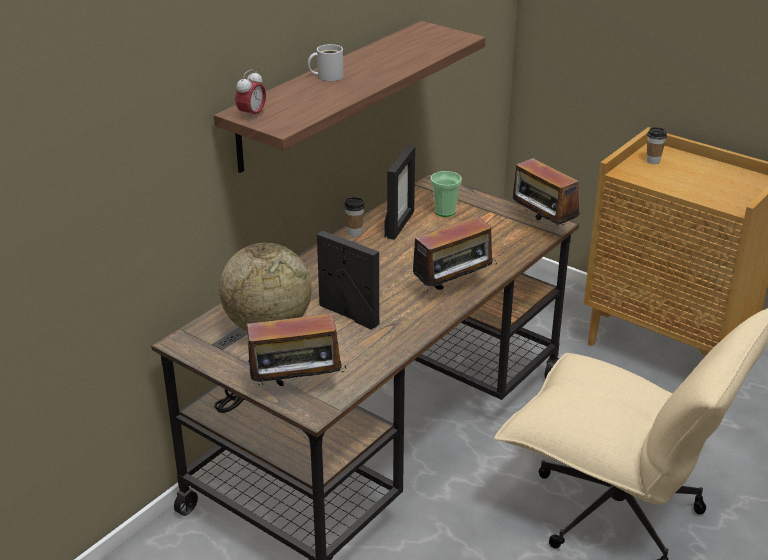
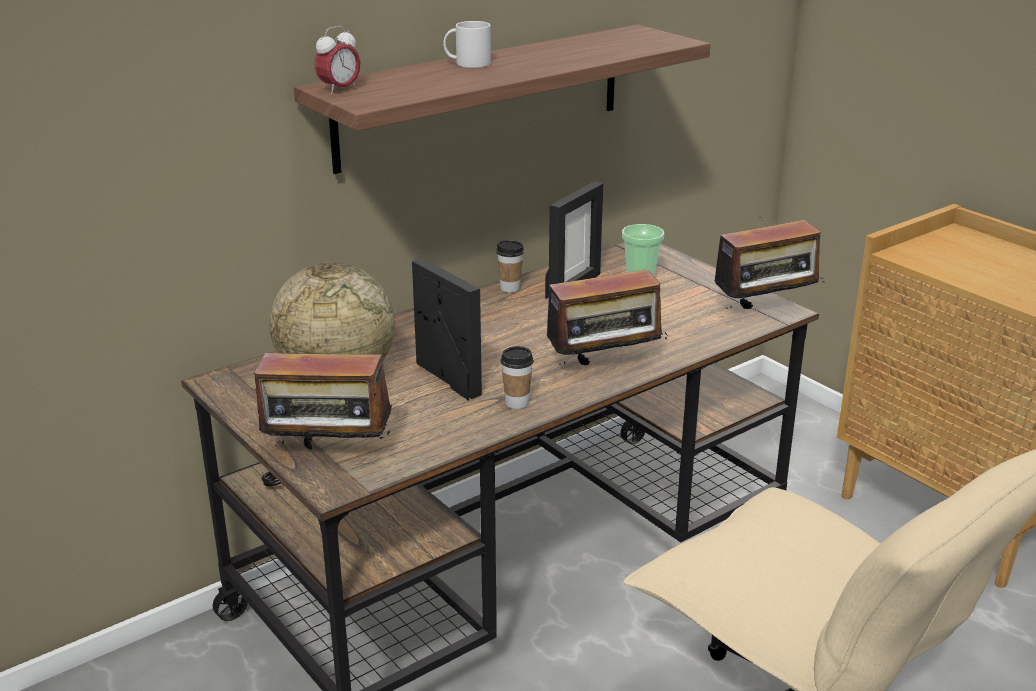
camera: 15 degrees right, 5 degrees down
(542, 226) = (765, 310): radio -> radio turned 90 degrees counterclockwise
(653, 161) = (949, 245): cup -> cup (517, 403)

